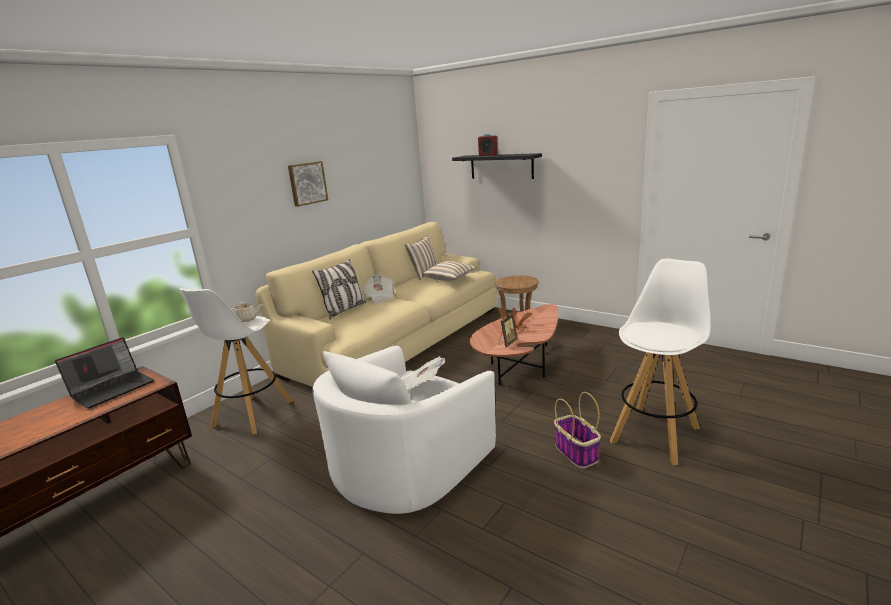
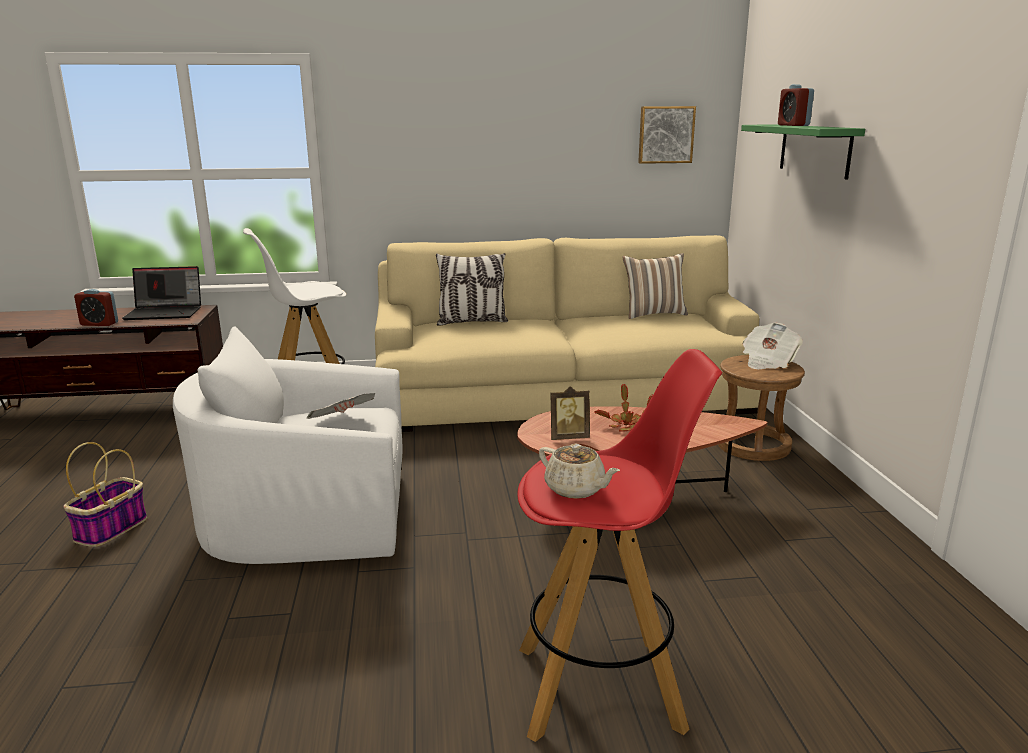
camera: 45 degrees right, 0 degrees up
(70, 421) = (99, 324): none -> alarm clock
(246, 319) = (319, 288): beige teapot -> beige teapot (576, 489)
(307, 183) = (491, 136): picture -> picture (665, 134)
(380, 297) = (535, 322): newspaper -> newspaper (768, 362)
(450, 279) = (667, 330): pillow -> none
(501, 166) = (814, 150): black shelf -> green shelf
(577, 453) = (458, 628): basket -> basket (111, 529)
(656, 434) = (601, 687): white stool -> red stool

